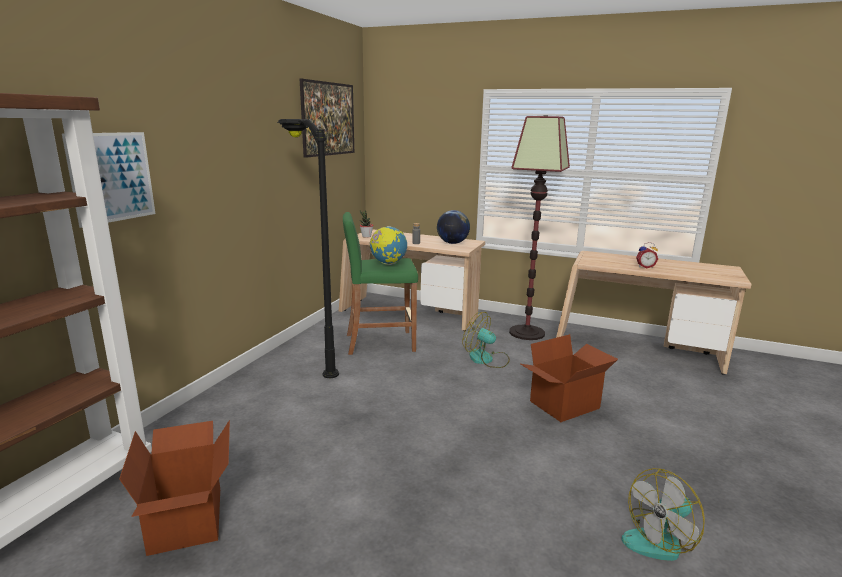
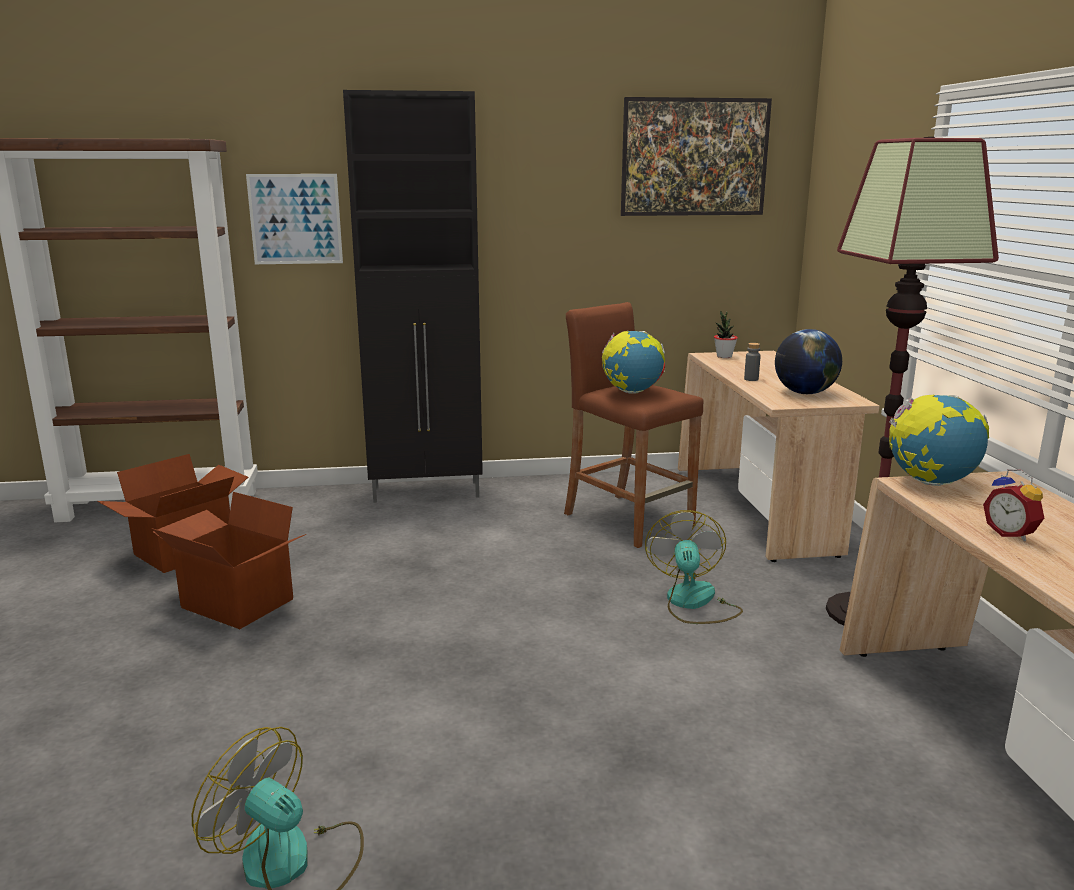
camera: 60 degrees right, 0 degrees up
(246, 383) = (428, 492): none -> black cabinet
(313, 355) = (534, 498): black floor lamp -> none
(380, 342) = (628, 520): green stool -> brown stool
(565, 405) = (622, 706): cardboard box -> cardboard box (235, 604)
(588, 260) = (931, 482): none -> globe

